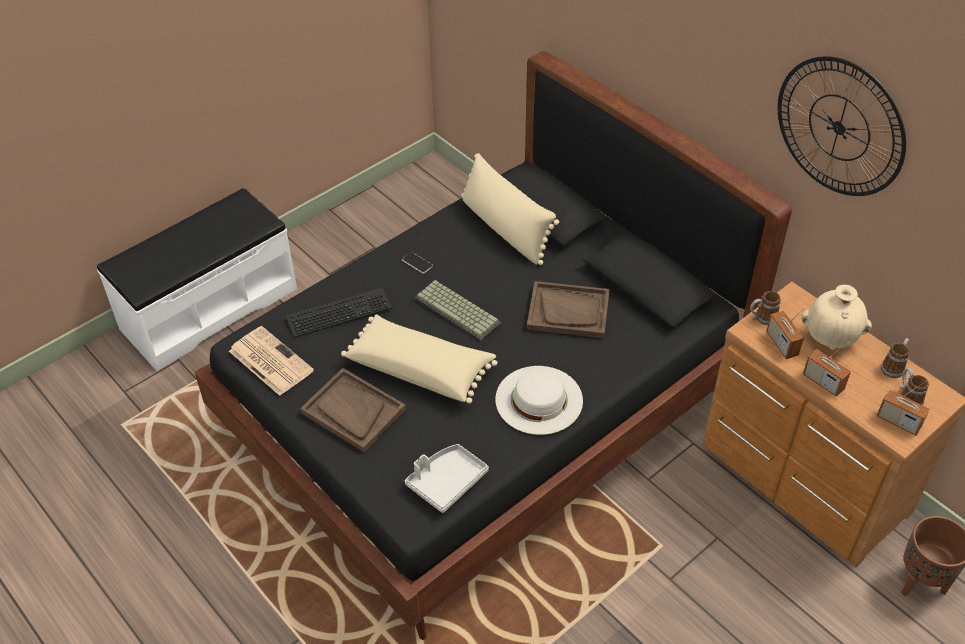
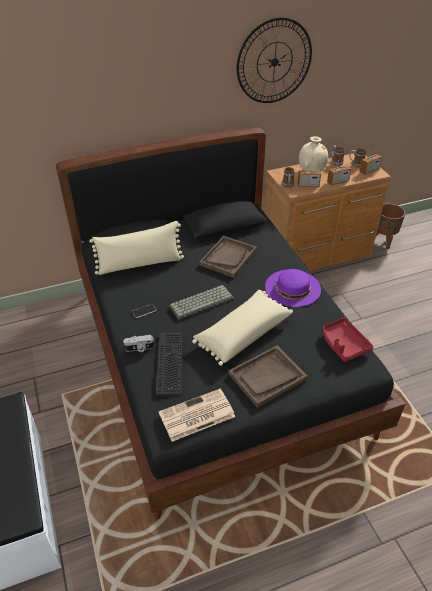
camera: 70 degrees left, 5 degrees down
(352, 280) = (139, 348): none -> camera
(446, 482) = (343, 344): grey tray -> red tray
(539, 399) = (292, 287): white hat -> purple hat

